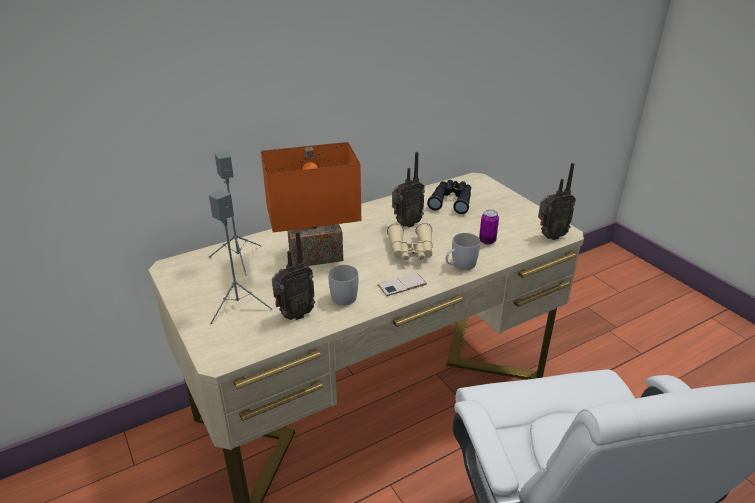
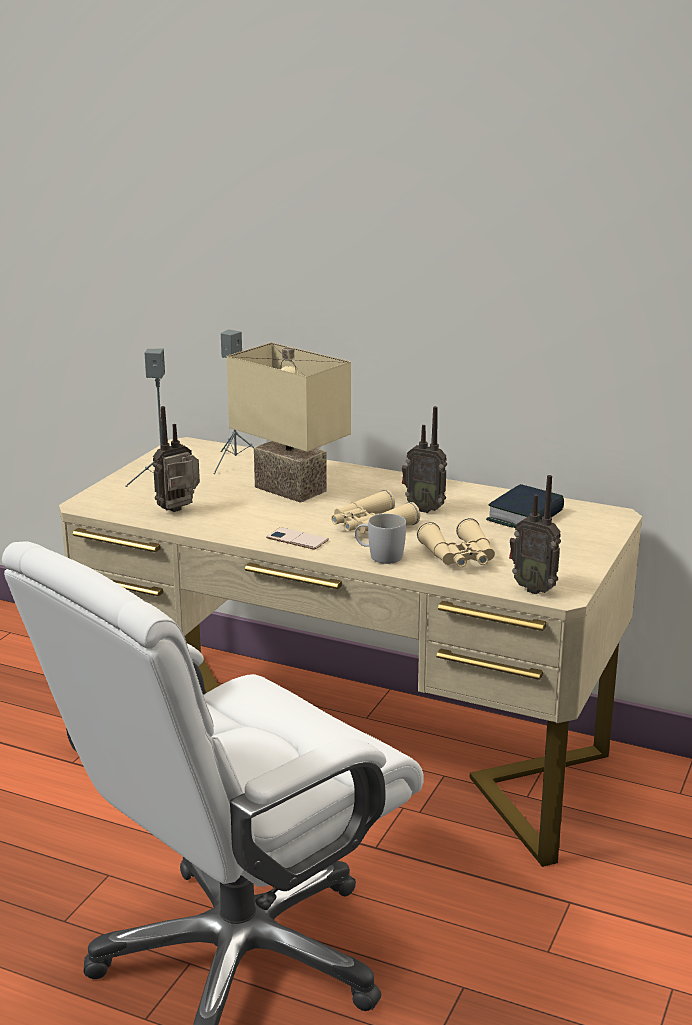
camera: 55 degrees right, 10 degrees down
(294, 315) = (180, 511): radio -> radio turned 120 degrees clockwise
(315, 258) = (287, 490): orange table lamp -> beige table lamp
(343, 294) = (241, 520): white mug -> none
(451, 201) = (525, 516): black binoculars -> book
(487, 241) = (459, 557): can -> beige binoculars

